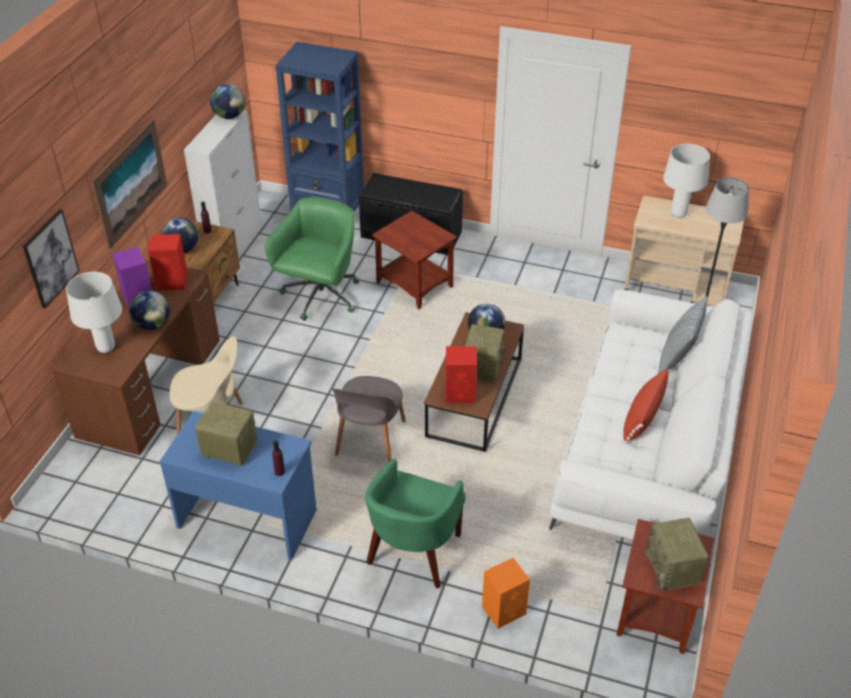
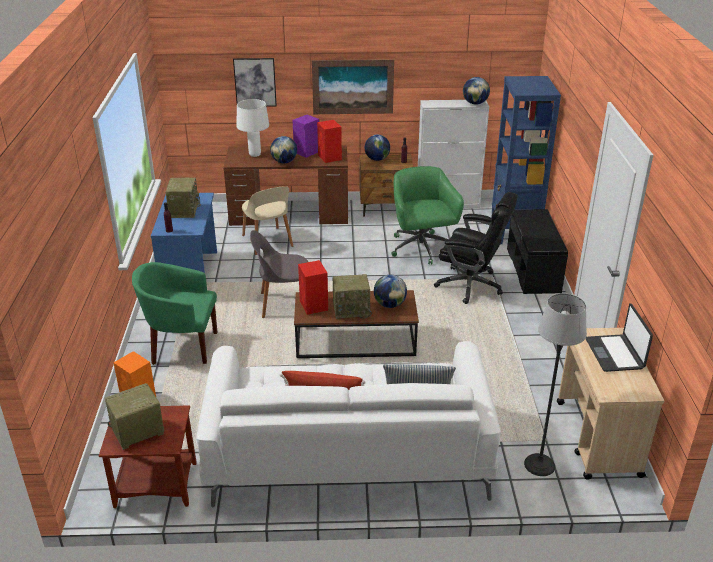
camera: 70 degrees right, 10 degrees down
(320, 297) = (421, 249): green office chair -> green office chair turned 105 degrees counterclockwise
(415, 284) = (471, 285): brown side table -> black office chair
(678, 214) = (615, 354): white table lamp -> laptop

